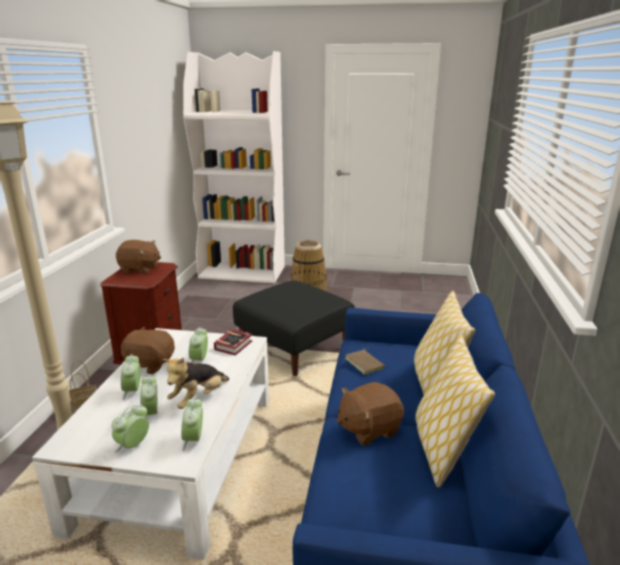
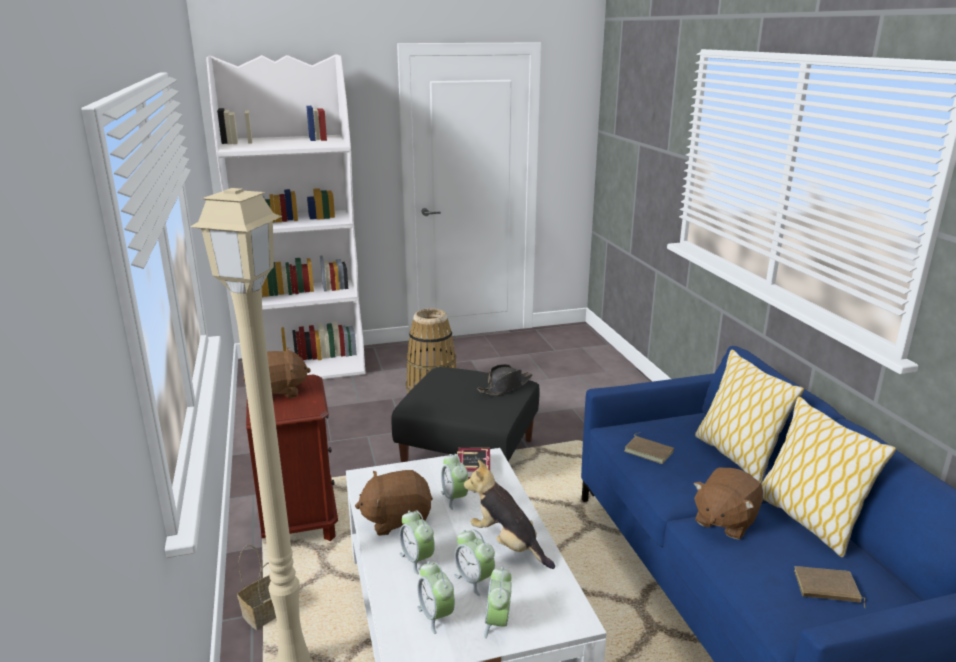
camera: 25 degrees left, 0 degrees up
(194, 440) = (558, 592): alarm clock -> alarm clock (436, 615)
(198, 398) = (507, 544): plush toy -> plush toy turned 120 degrees clockwise
(322, 301) = (505, 387): none -> black hat
(394, 507) = (826, 589): none -> brown book

